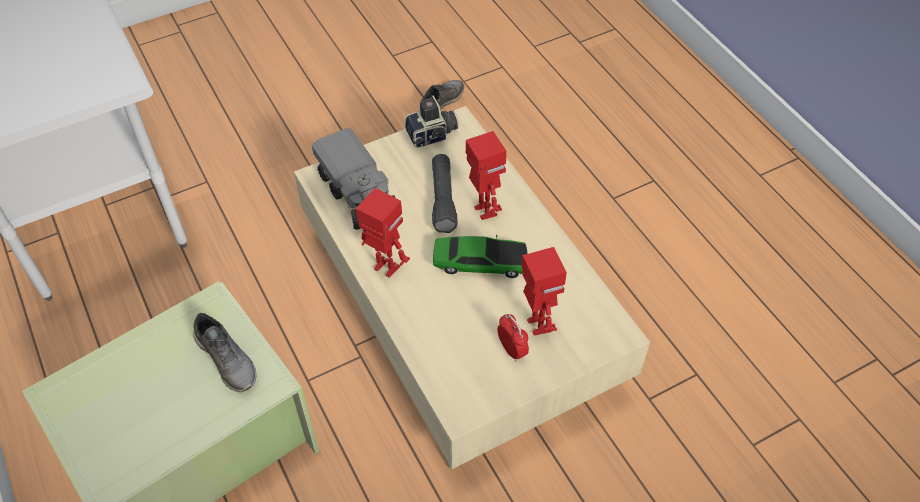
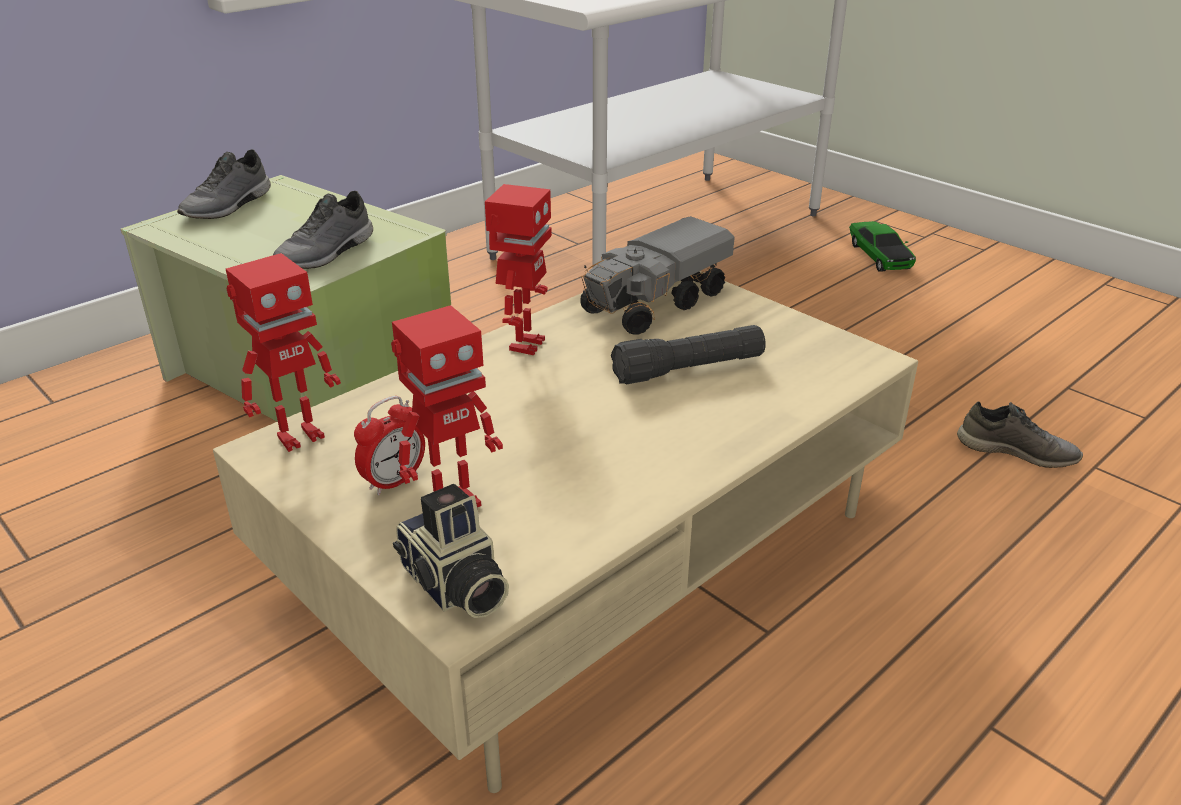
camera: 75 degrees right, 20 degrees down
(85, 431) = (229, 206): none -> grey shoe
(432, 136) = (819, 341): camera -> camera (454, 586)
(480, 263) = (571, 423): toy car -> toy car (879, 256)
(484, 211) = (687, 411): toy robot -> toy robot (298, 436)

